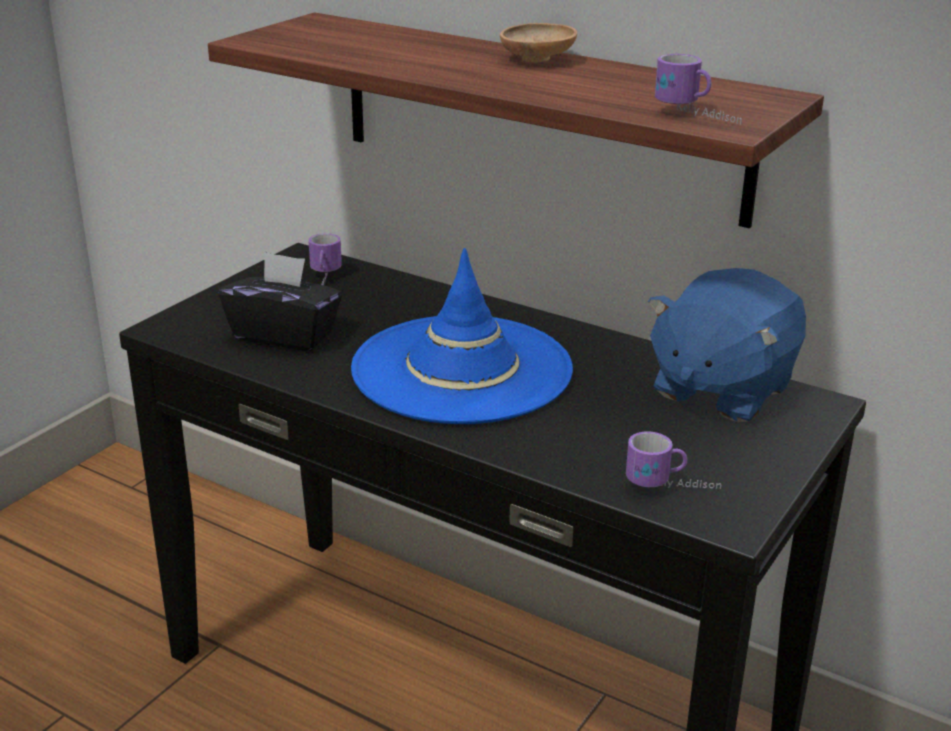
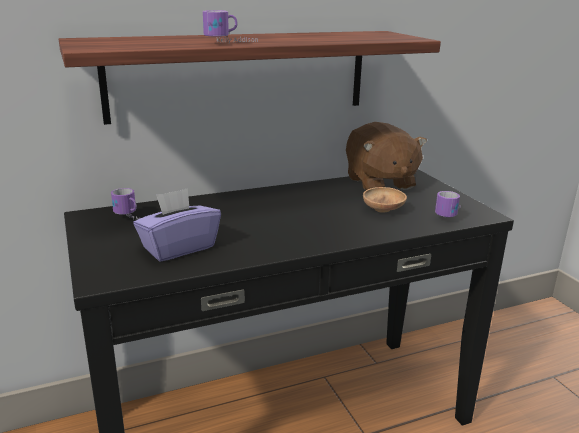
camera: 55 degrees left, 5 degrees down
(284, 335) = (178, 248): black tissue box -> purple tissue box
(462, 369) = (291, 219): blue hat -> none
(537, 60) = (261, 35): brown bowl -> brown bowl (383, 209)
(697, 117) = (393, 38): mug -> mug (231, 43)
(720, 389) = (379, 183): blue plush toy -> brown plush toy

